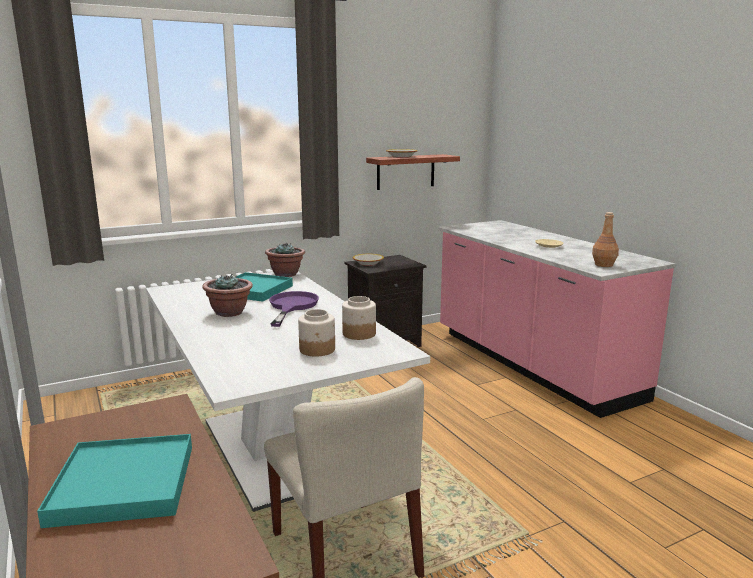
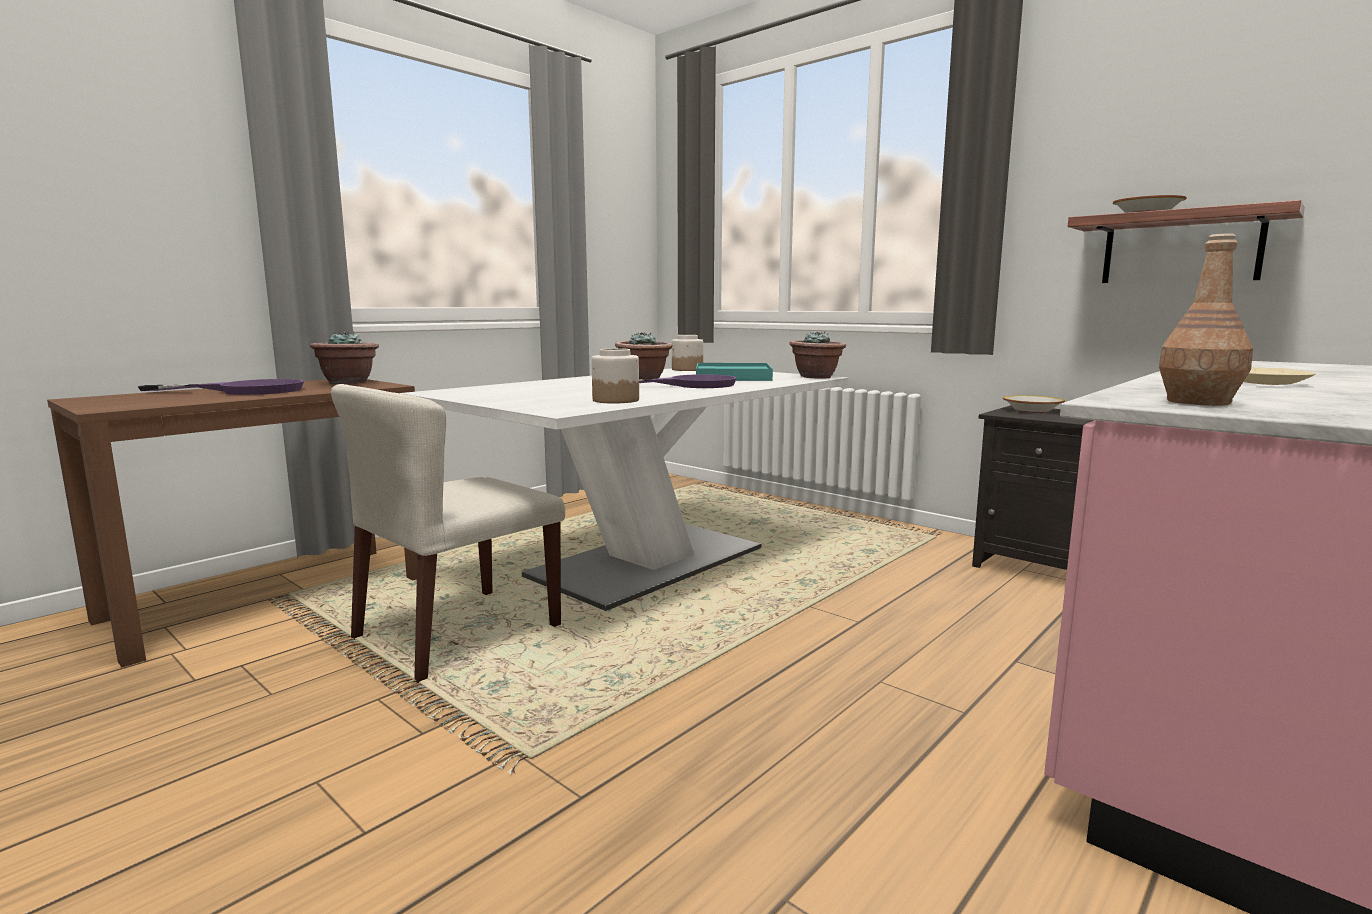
camera: 70 degrees right, 5 degrees down
(104, 427) = (348, 382): none -> potted plant
(123, 484) = (247, 391): turquoise tray -> purple frying pan
(317, 350) = (549, 397): jar -> jar (687, 369)

